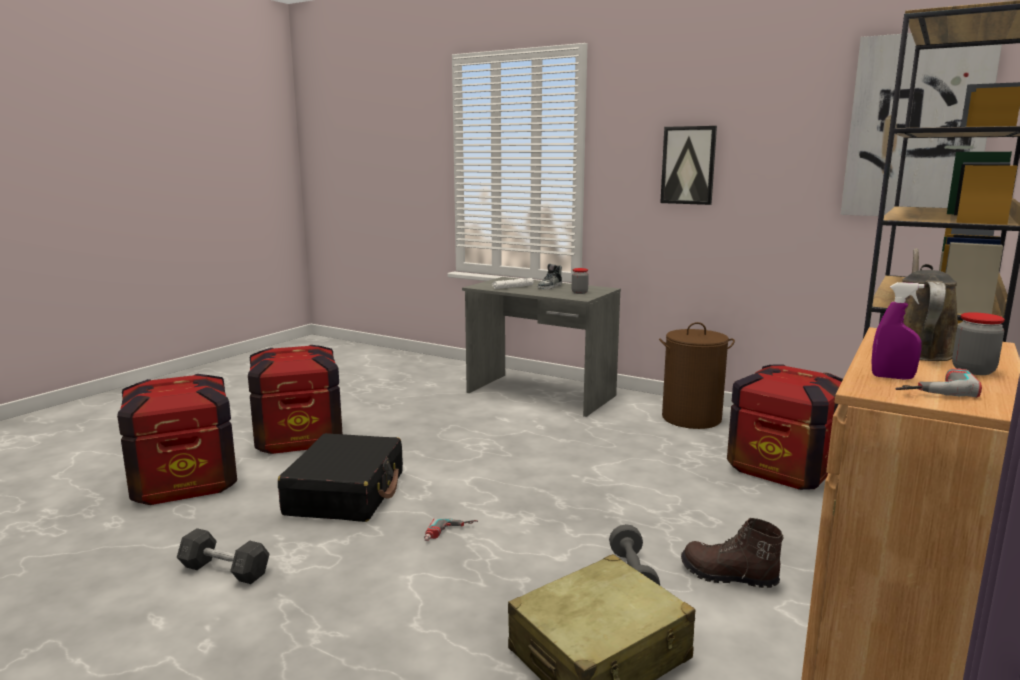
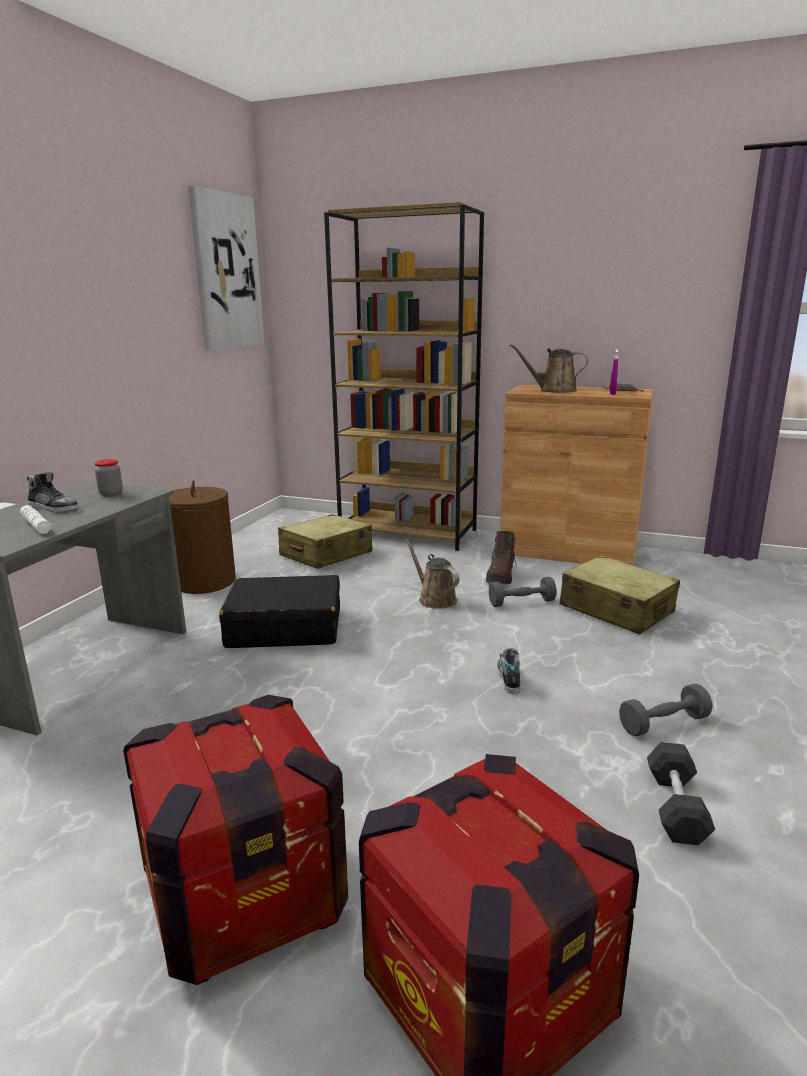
camera: 100 degrees left, 5 degrees up
(320, 601) = (663, 724): none -> grey dumbbell
(346, 493) = (452, 767): black suitcase -> black suitcase (284, 627)
(450, 534) = (508, 678): power drill -> shoe
(646, 519) = (435, 599): none -> brown watering can
(688, 165) = (89, 310): picture -> none
(783, 468) = (325, 554): crate -> beige suitcase
(973, 371) = (585, 389): jar -> none

